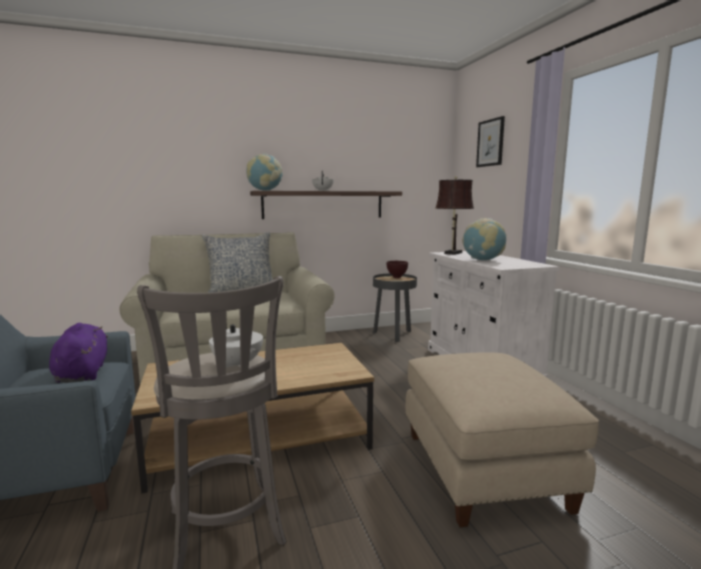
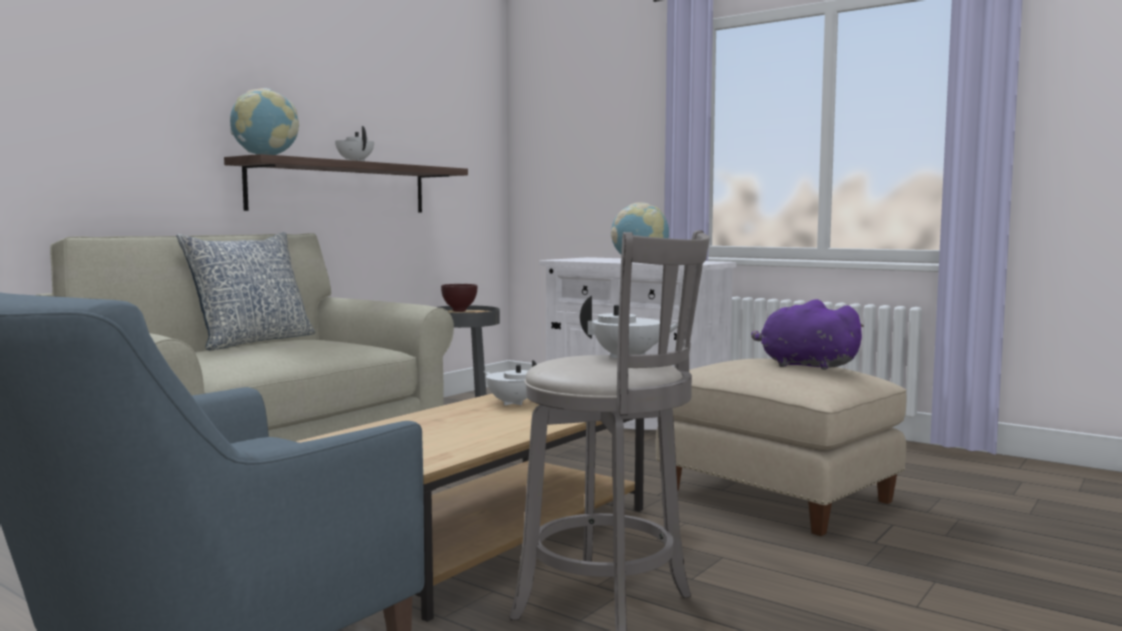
camera: 35 degrees left, 5 degrees down
(82, 373) = (274, 446): purple plush toy -> purple plush toy (804, 366)
(299, 357) = (512, 403): none -> white teapot
(452, 253) = (574, 259): brown table lamp -> none
(490, 143) = (584, 102): picture -> none

